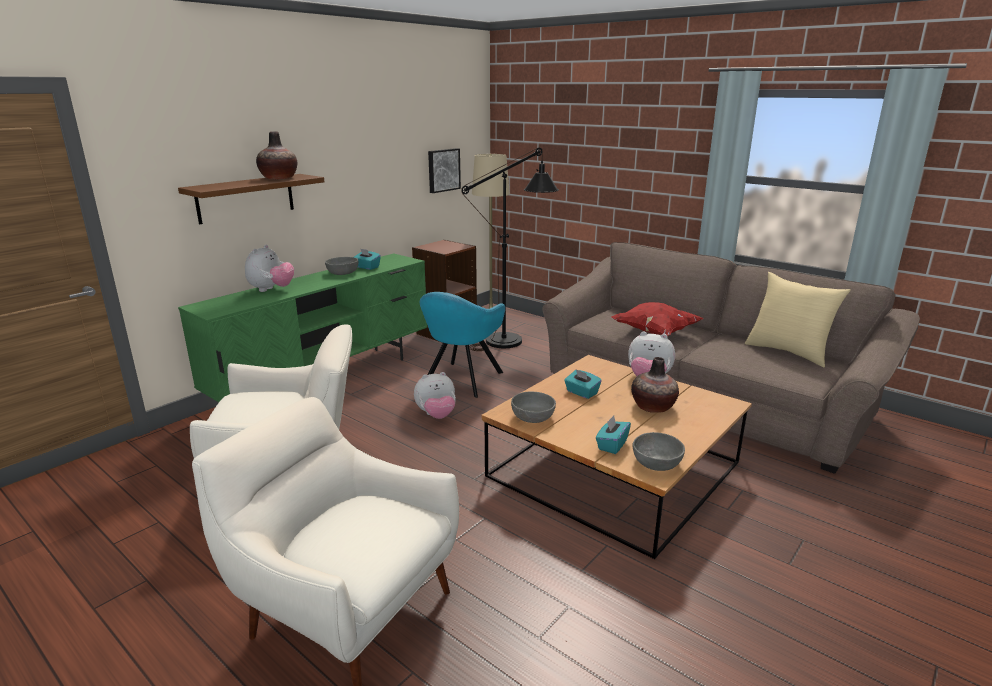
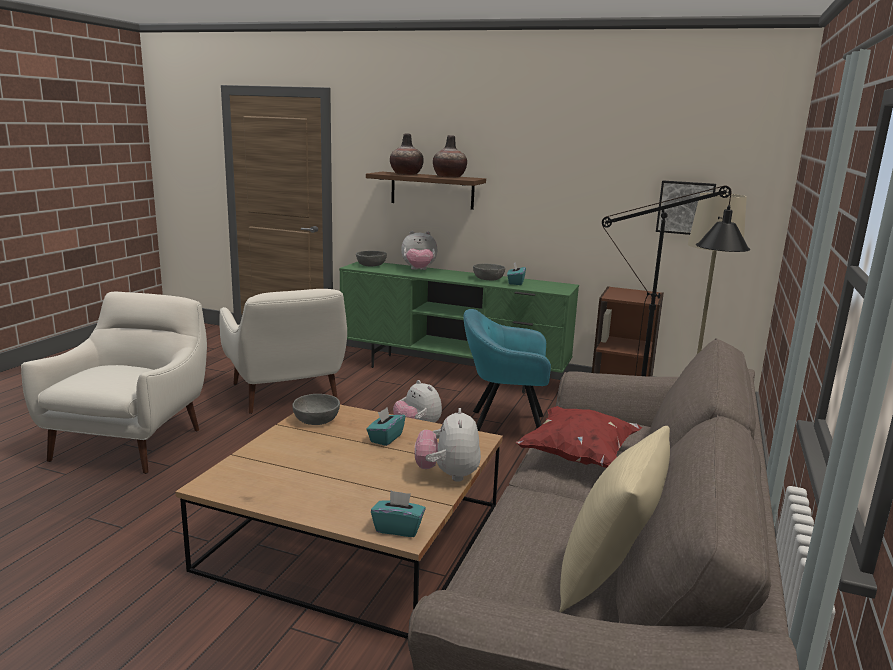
camera: 70 degrees right, 5 degrees down
(612, 445) = (265, 460): turquoise tissue box -> turquoise tissue box (398, 528)
(653, 407) = (368, 480): vase -> vase (406, 174)
(656, 462) = (231, 485): grey bowl -> grey bowl (371, 265)

